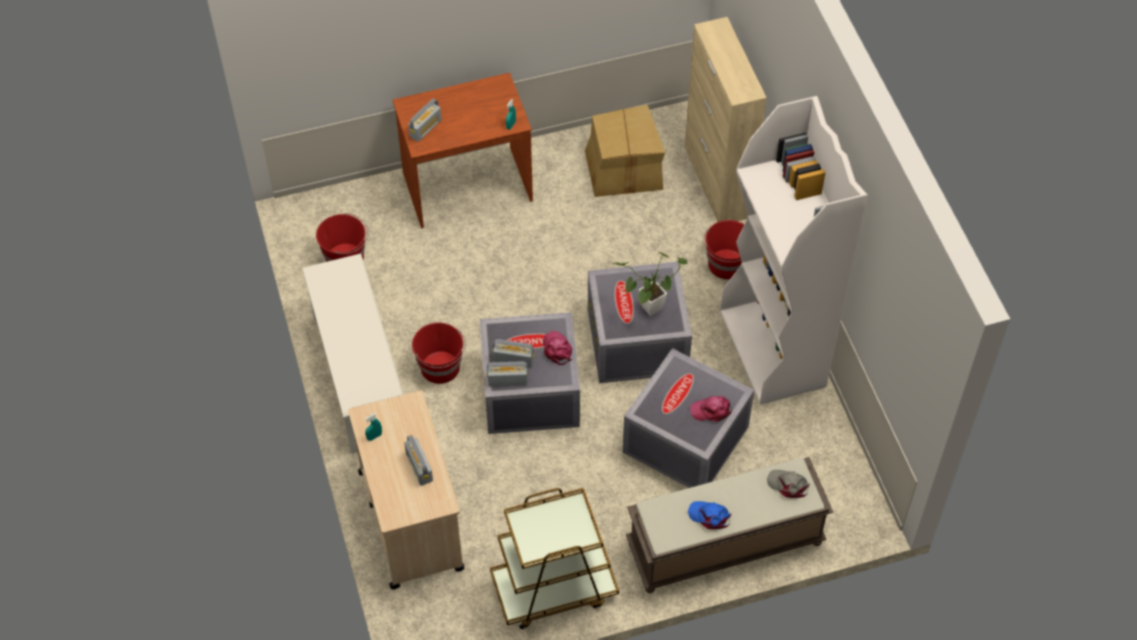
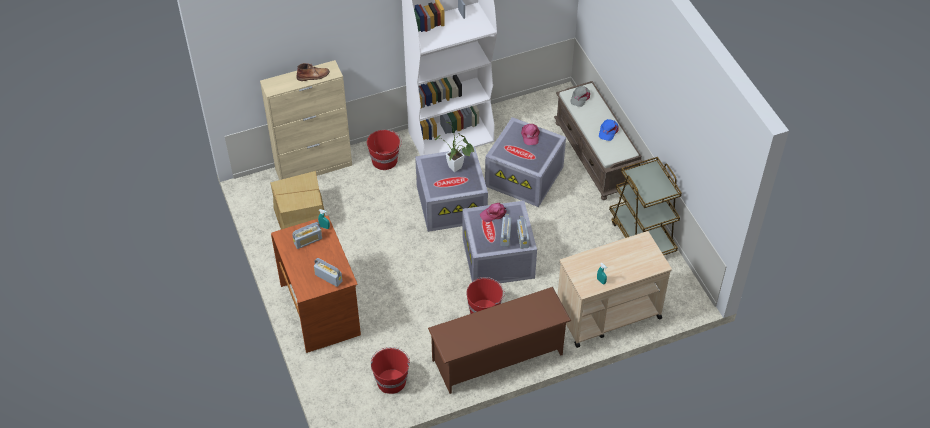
camera: 95 degrees left, 5 degrees down
(360, 377) = (498, 357): white shoe rack -> brown shoe rack
(419, 467) = (620, 254): radio -> radio (308, 241)
(733, 73) = (313, 75): none -> brown boot

